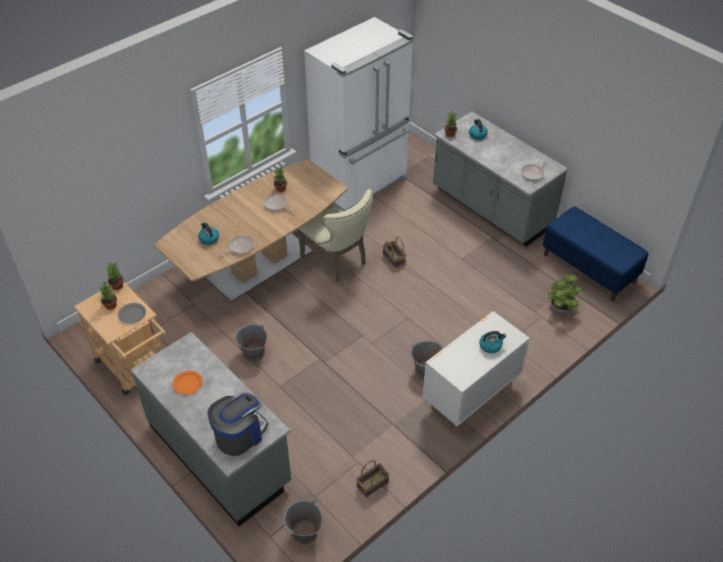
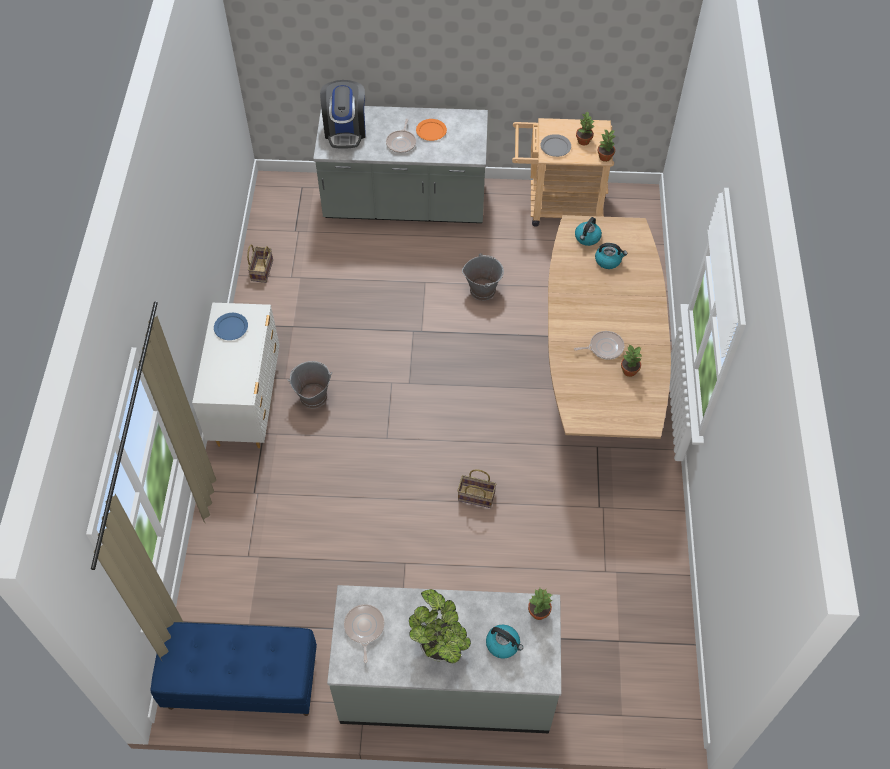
camera: 135 degrees right, 10 degrees up
(240, 247) = (568, 275): frying pan -> frying pan (401, 142)
(304, 533) = (279, 206): grey bucket -> none
(337, 261) = (530, 443): beige chair -> none
(361, 184) = (638, 577): white fridge -> none
(465, 365) = (231, 327): none -> blue plate
(490, 346) = (223, 365): kettle -> kettle (587, 238)
(560, 309) = (234, 585): potted plant -> potted plant (439, 643)

